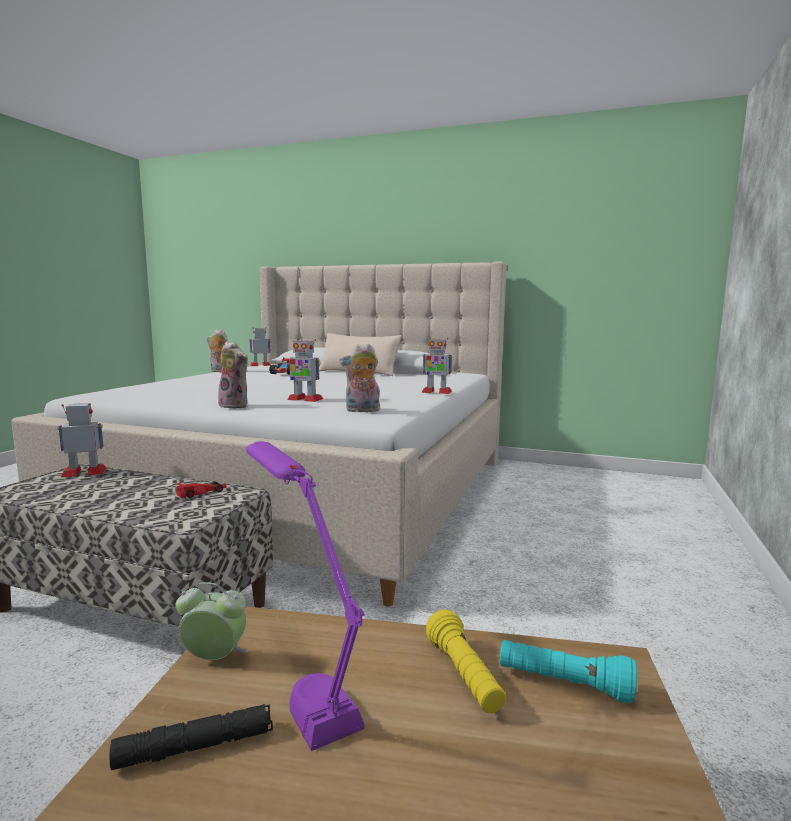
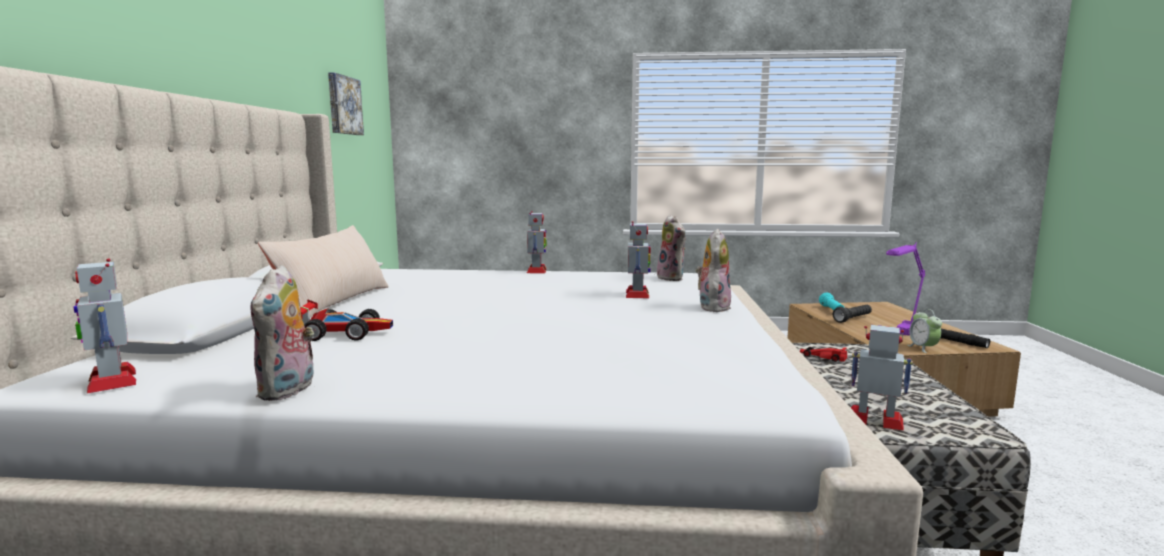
camera: 105 degrees left, 0 degrees up
(85, 472) = (875, 420): toy robot -> toy robot turned 150 degrees clockwise
(464, 676) = (852, 319): yellow flashlight -> black flashlight
(601, 245) = (343, 105): none -> picture

